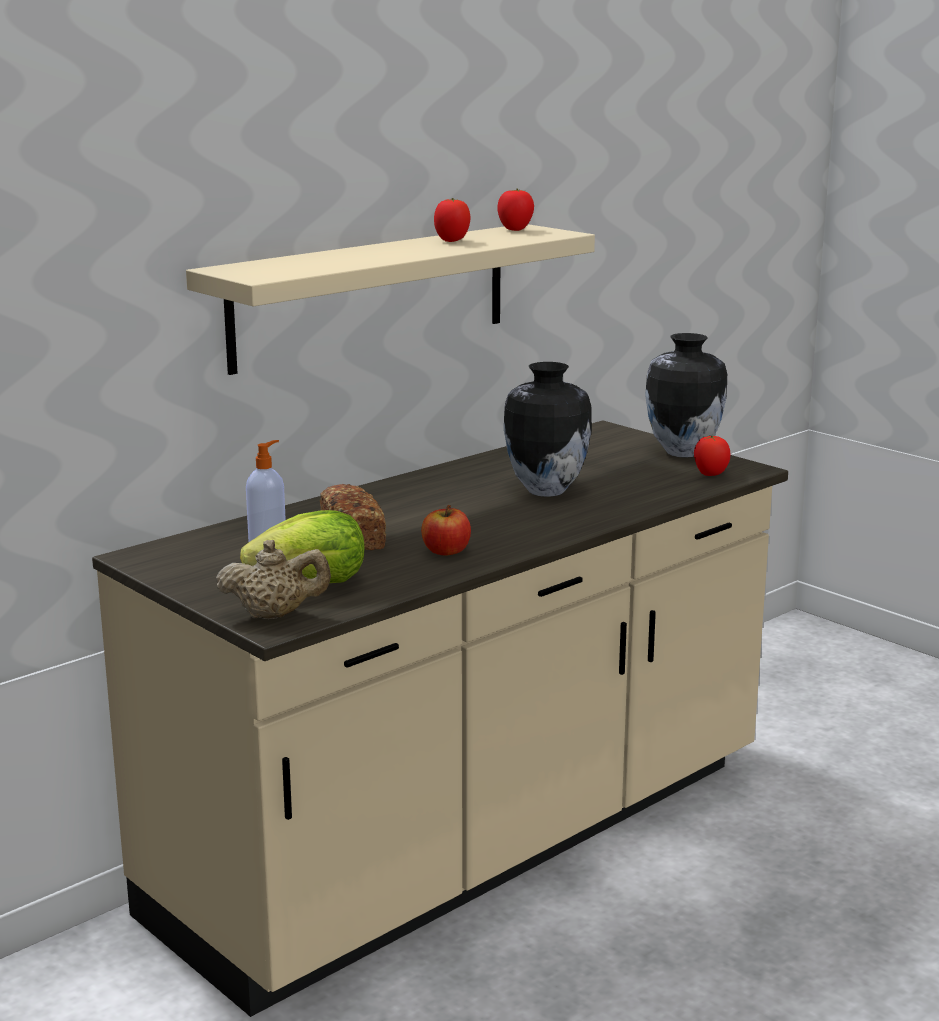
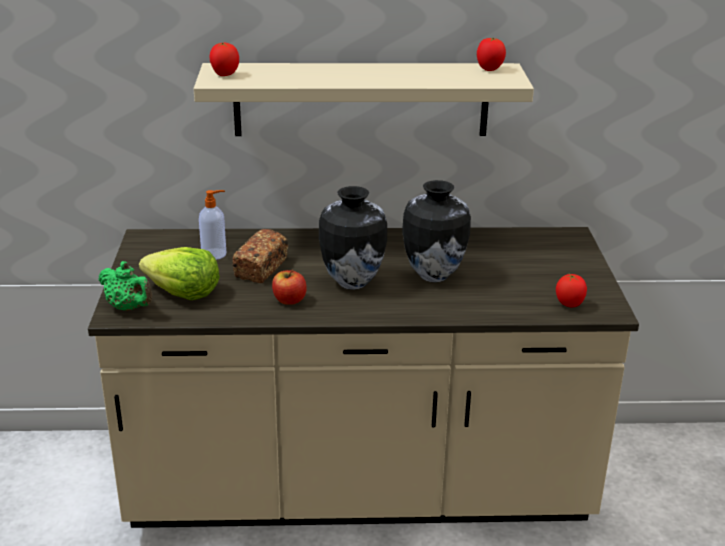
camera: 40 degrees right, 10 degrees up
(275, 615) = (129, 308): beige teapot -> green teapot
(452, 241) = (415, 72): tomato -> tomato (225, 75)
(681, 452) = (587, 277): vase -> vase (351, 282)

